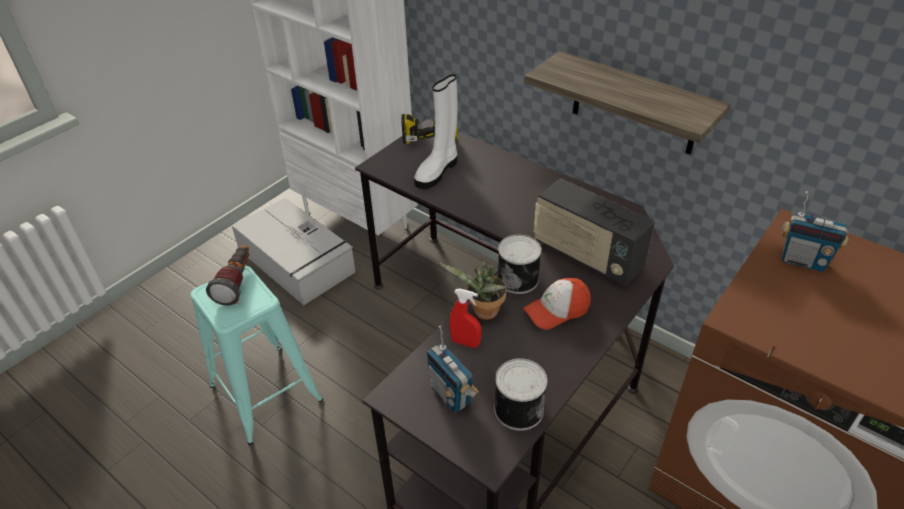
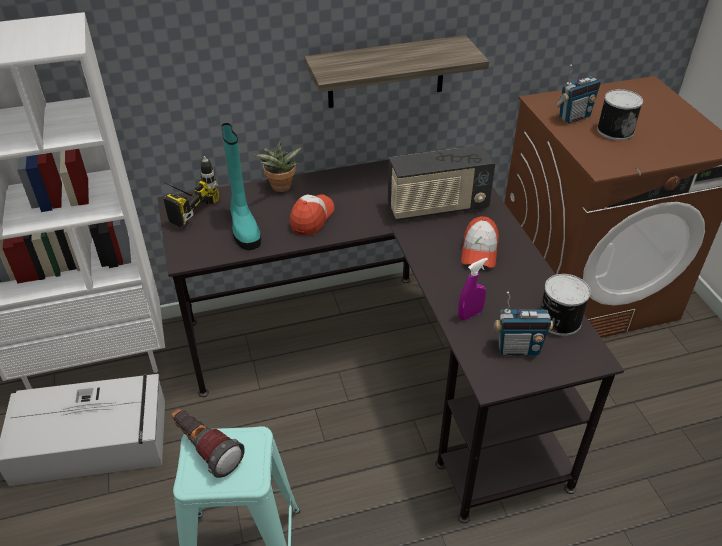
camera: 55 degrees left, 0 degrees up
(437, 171) = (244, 228): white boot -> turquoise boot
(465, 342) = (470, 314): red spray bottle -> purple spray bottle
(482, 313) = (446, 289): potted plant -> potted plant (281, 188)
(487, 196) = (312, 218): none -> cap
(518, 278) = (427, 252): can -> can (614, 130)

